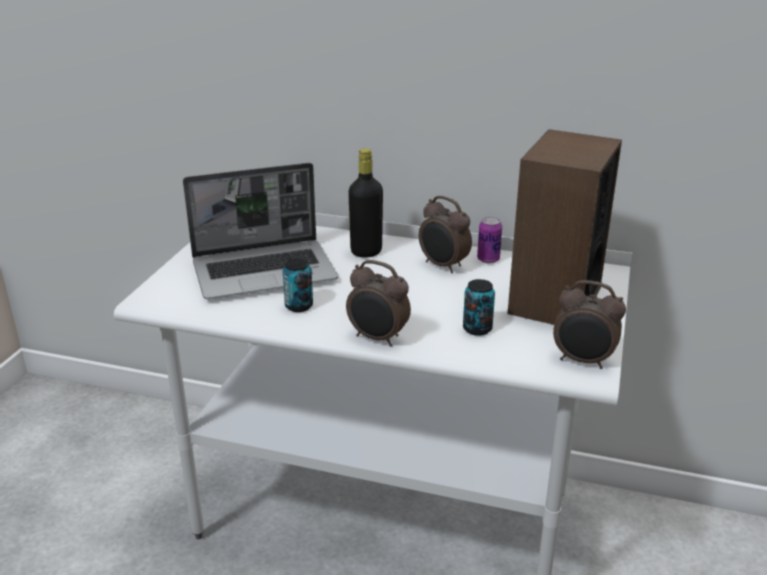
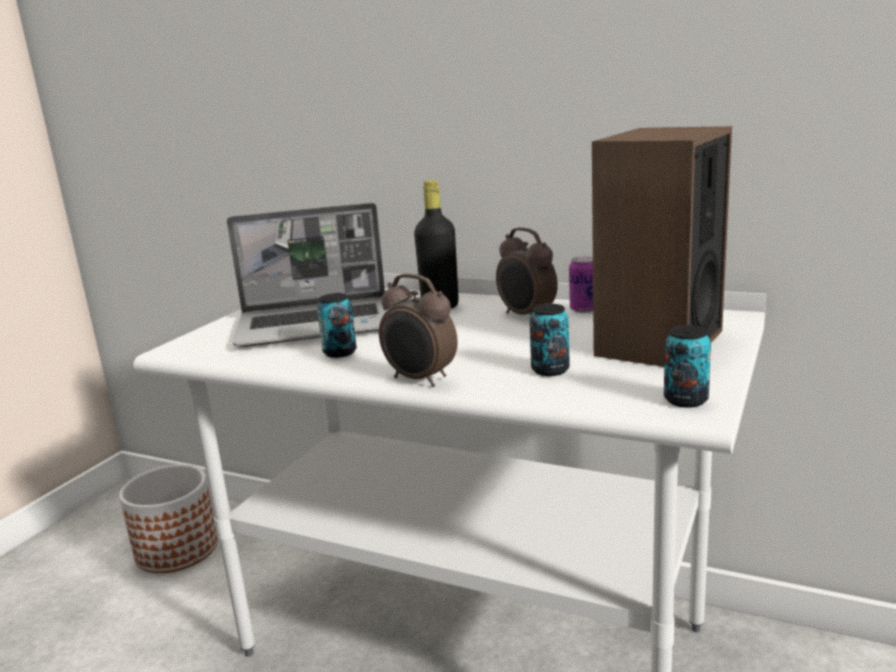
camera: 10 degrees right, 10 degrees down
(103, 444) = (178, 549): none -> planter
(583, 361) = (685, 400): alarm clock -> can

